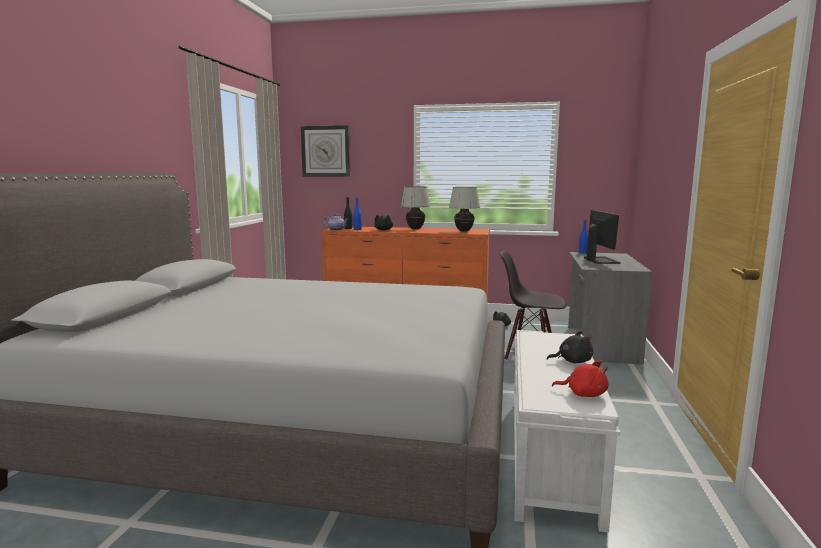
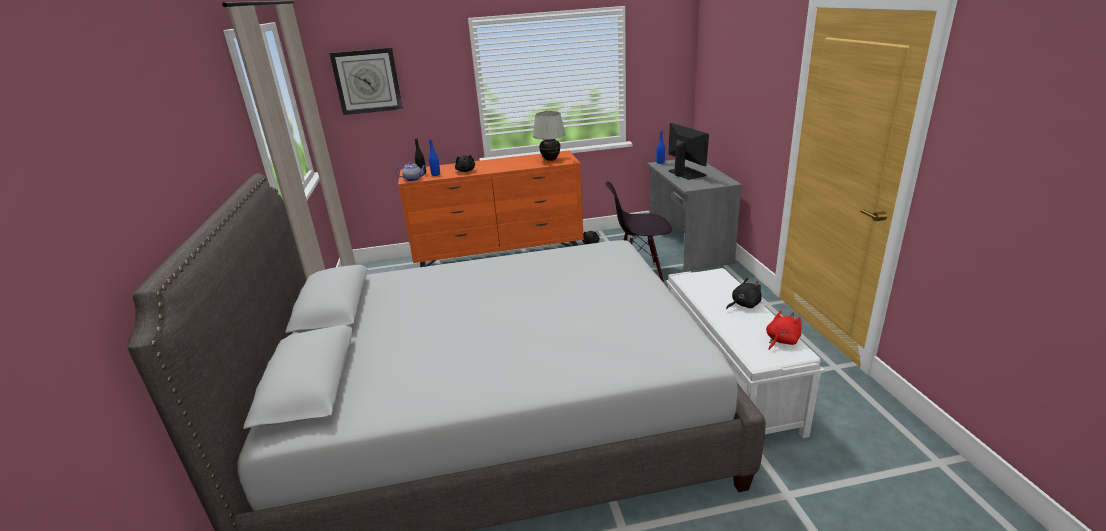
camera: 20 degrees left, 15 degrees up
(415, 229) = (496, 163): white table lamp -> none
(583, 394) = (781, 341): red plush toy -> red plush toy turned 45 degrees counterclockwise

